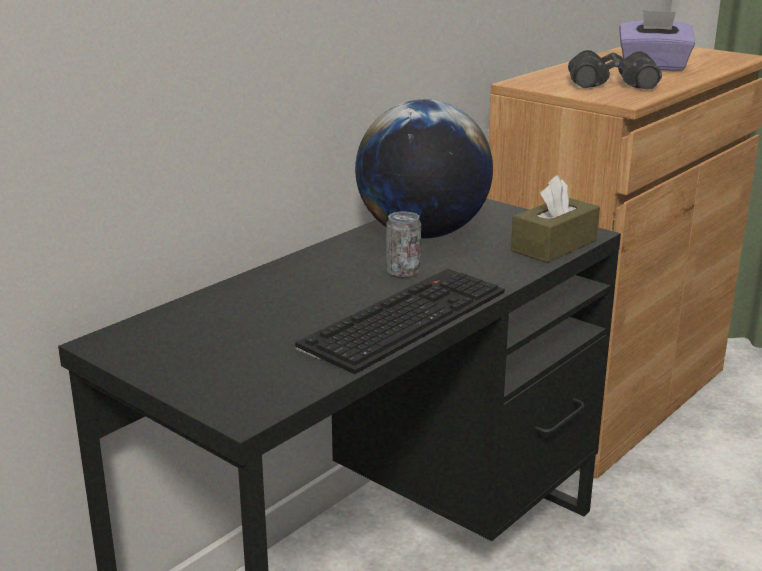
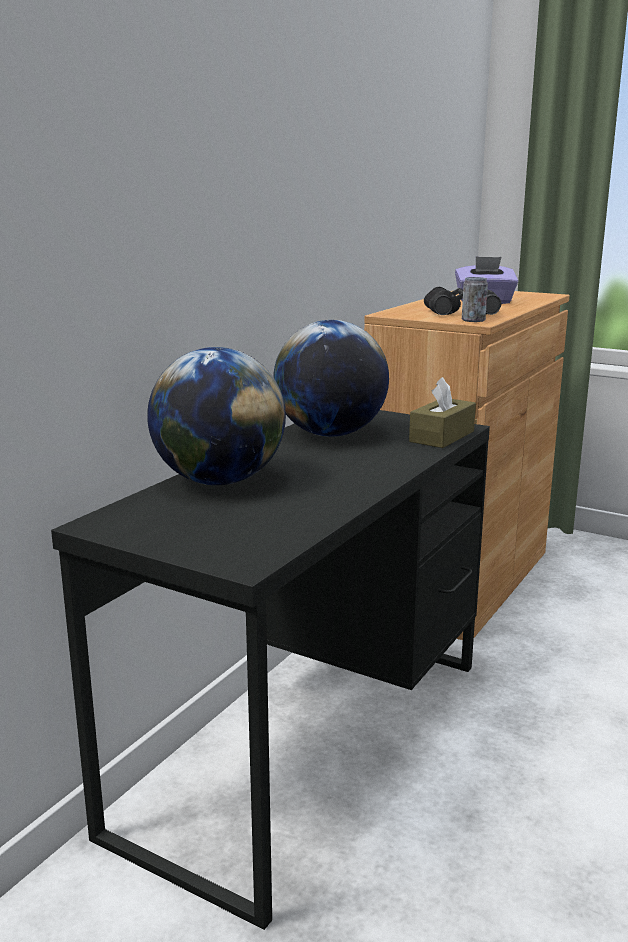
camera: 10 degrees left, 5 degrees down
(265, 293) = (219, 481): none -> globe
(403, 272) = (328, 460): can -> can (473, 320)
(405, 317) = (346, 490): keyboard -> none

